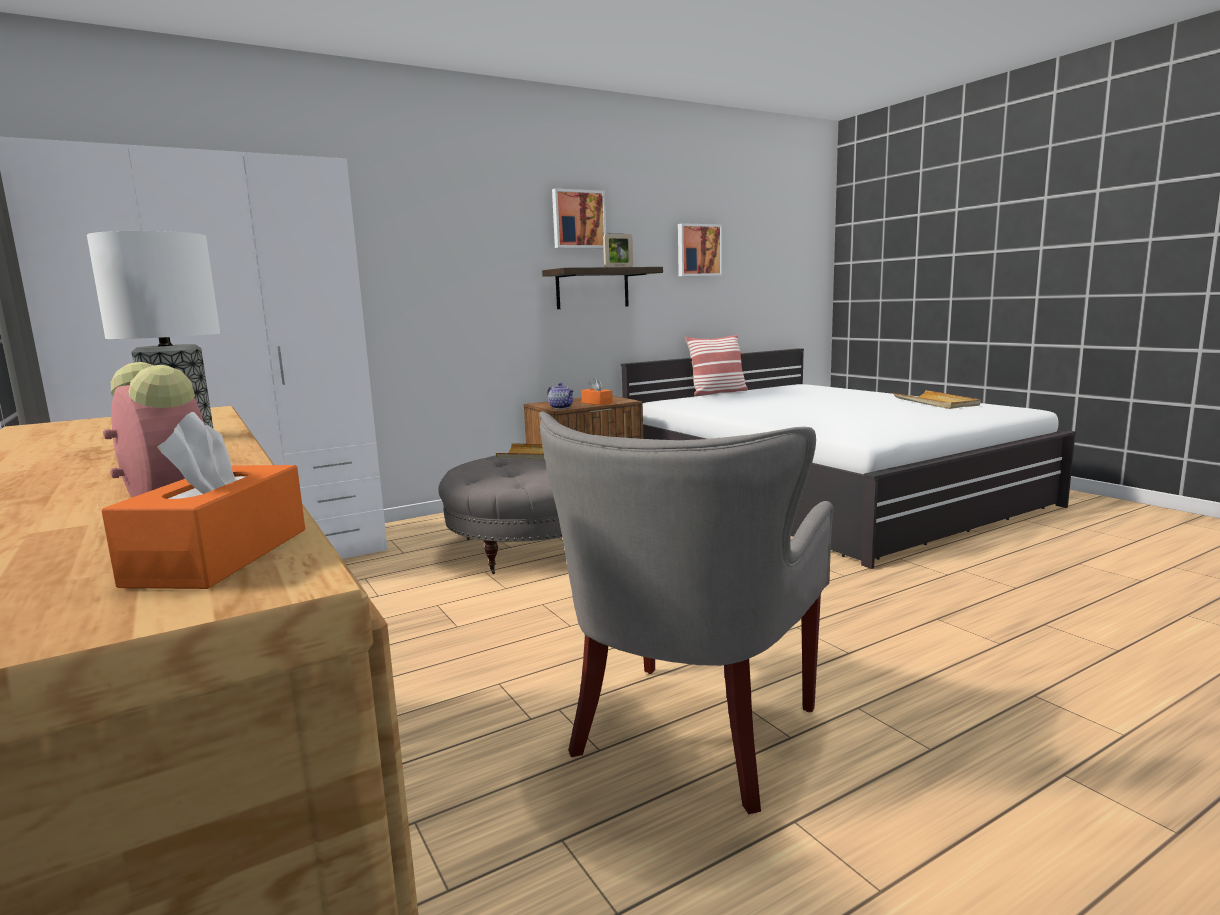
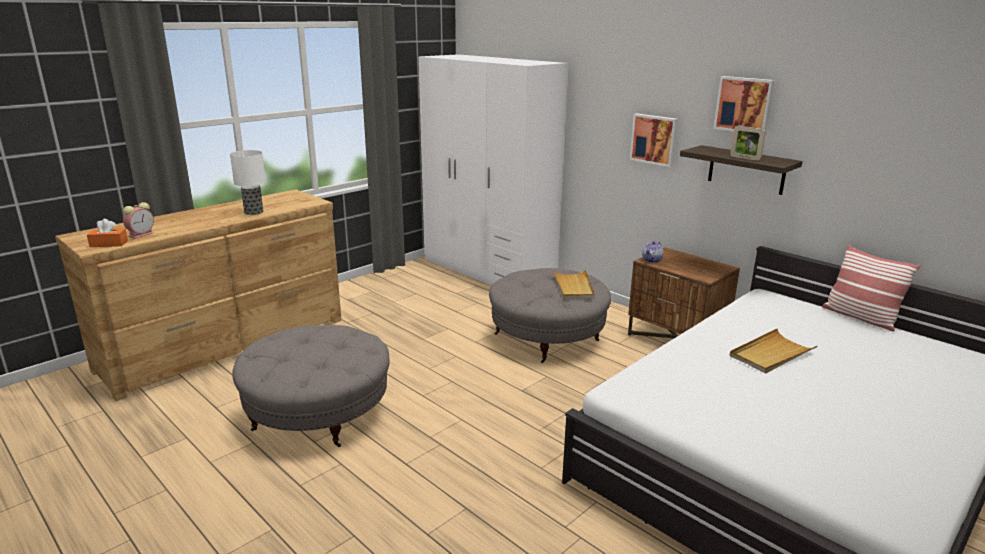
camera: 75 degrees right, 10 degrees up
(597, 403) = (685, 269): orange tissue box -> none
(689, 735) = (318, 413): grey armchair -> grey ottoman
(698, 250) = (894, 154): picture -> picture (654, 139)
(936, 403) = (904, 453): beige tray -> beige tray (771, 354)

